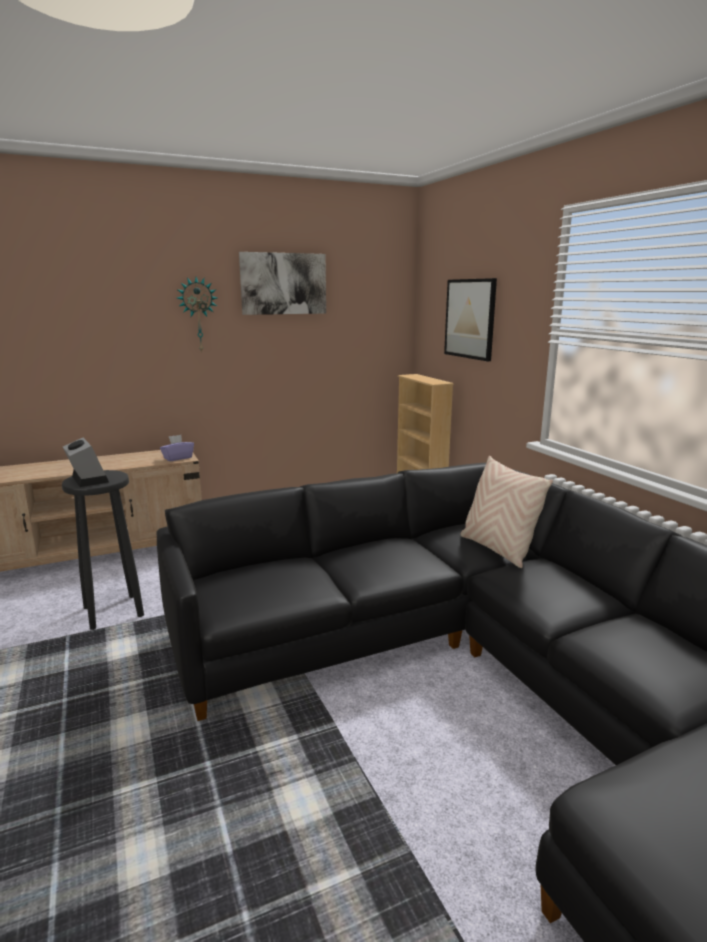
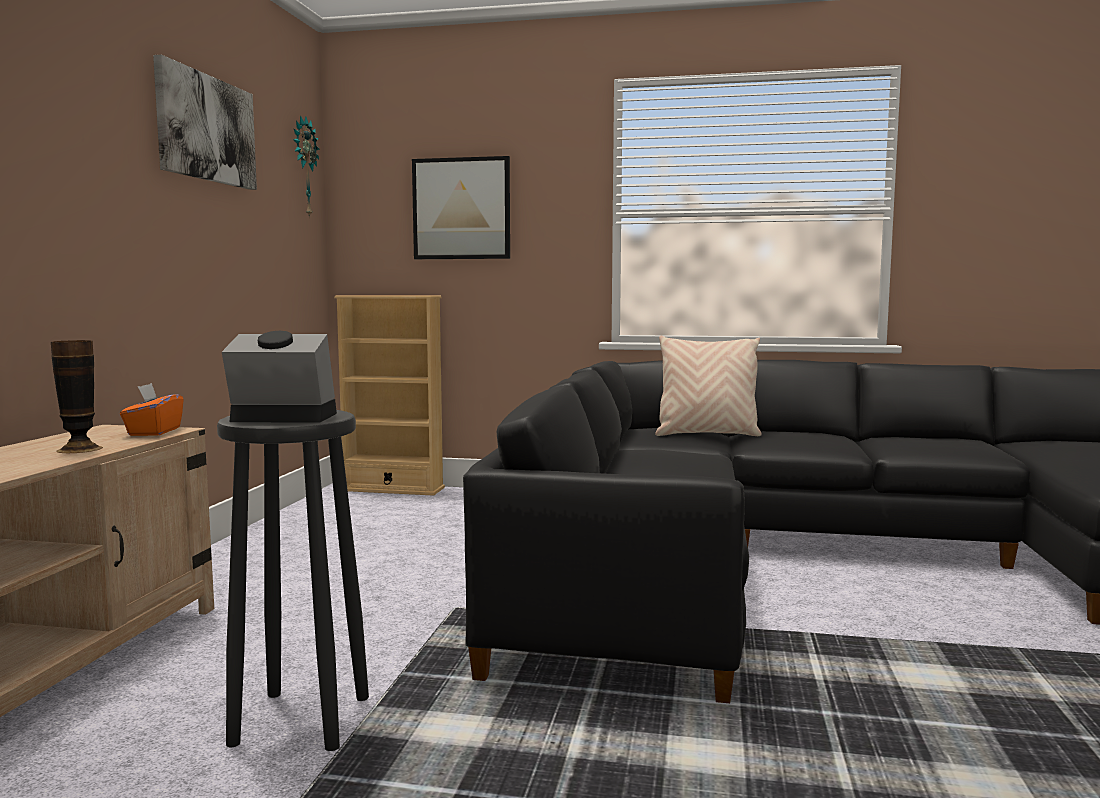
camera: 55 degrees left, 10 degrees down
(130, 462) = (79, 449): none -> vase
(178, 458) = (153, 432): purple tissue box -> orange tissue box
(198, 315) = (101, 155): wall clock -> wall clock (303, 167)

